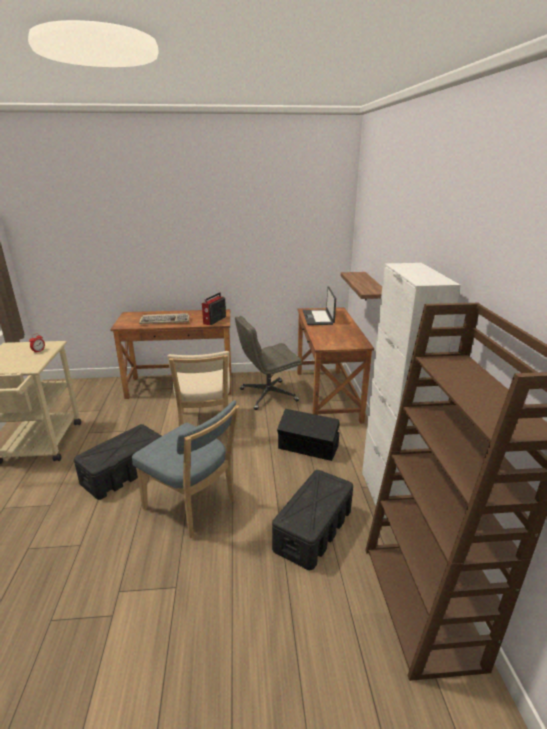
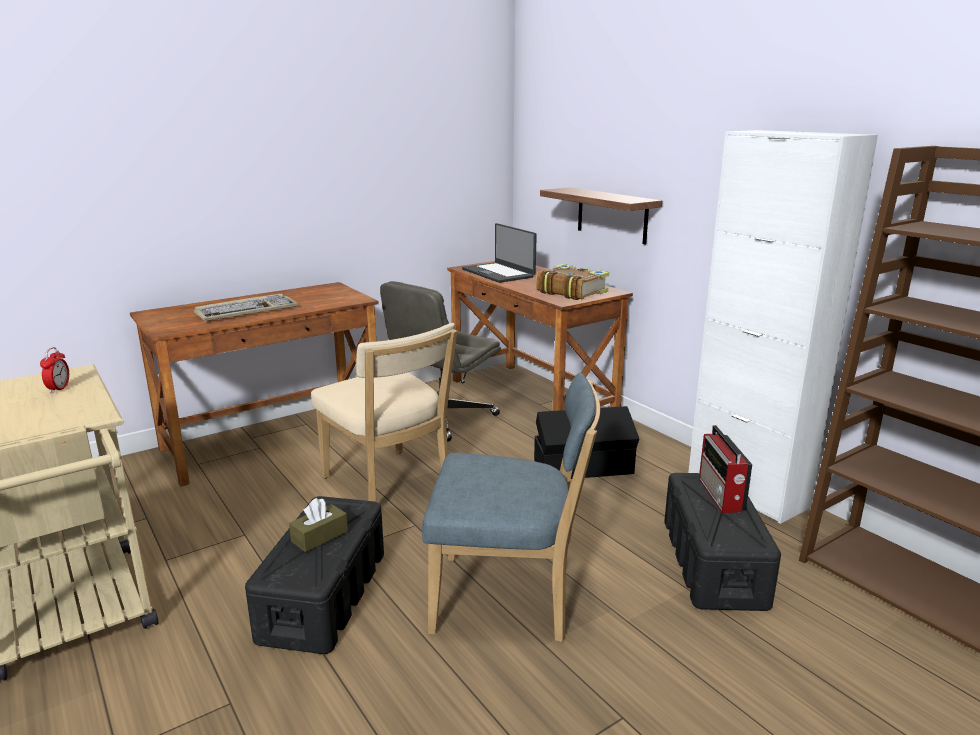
camera: 30 degrees left, 5 degrees down
(120, 445) = (319, 536): none -> brown tissue box
(214, 320) = (339, 298): radio -> radio (721, 495)
(337, 340) = (571, 292): none -> book

